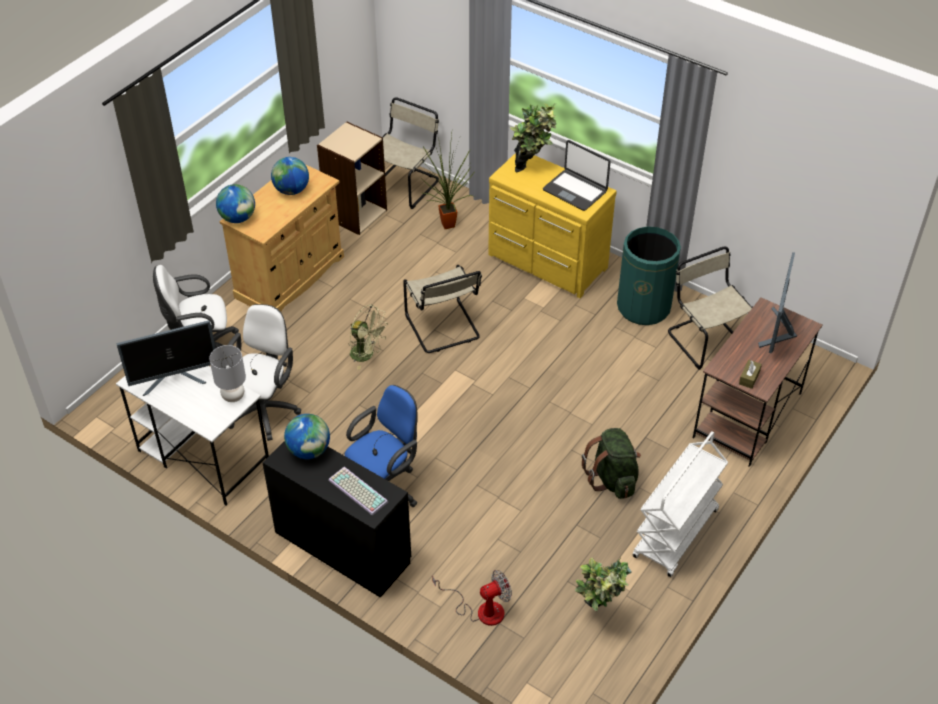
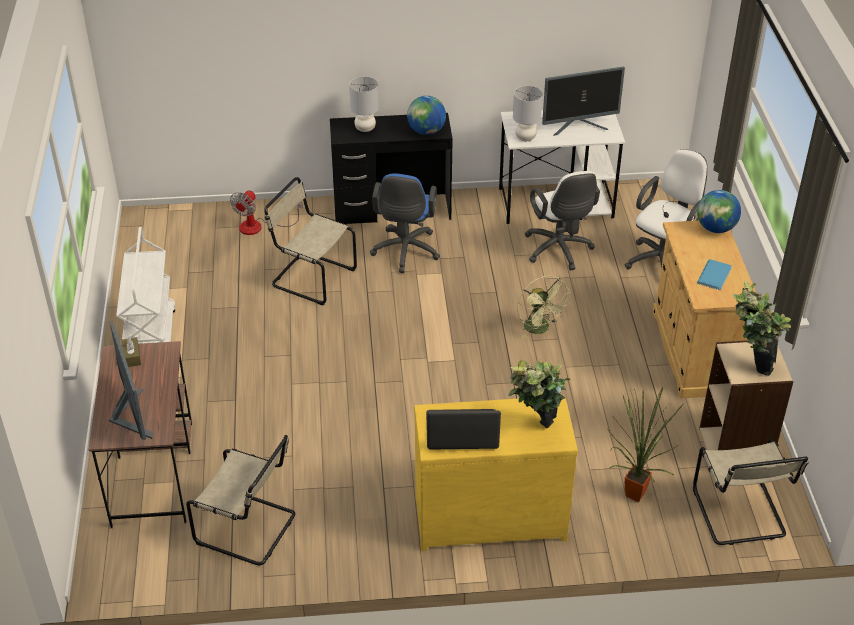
camera: 140 degrees right, 5 degrees down
(174, 380) = (579, 126): monitor -> monitor turned 135 degrees counterclockwise
(291, 190) = (715, 275): globe -> blue book
(356, 491) = (365, 128): keyboard -> grey table lamp
(367, 355) = (540, 329): green fan -> green fan turned 105 degrees counterclockwise
(443, 328) = (506, 388): beige chair -> beige chair (311, 277)
(598, 616) = (172, 264): potted plant -> potted plant (749, 366)
(612, 479) = (236, 352): green backpack -> none
(643, 307) = (342, 527): green trash can -> none

